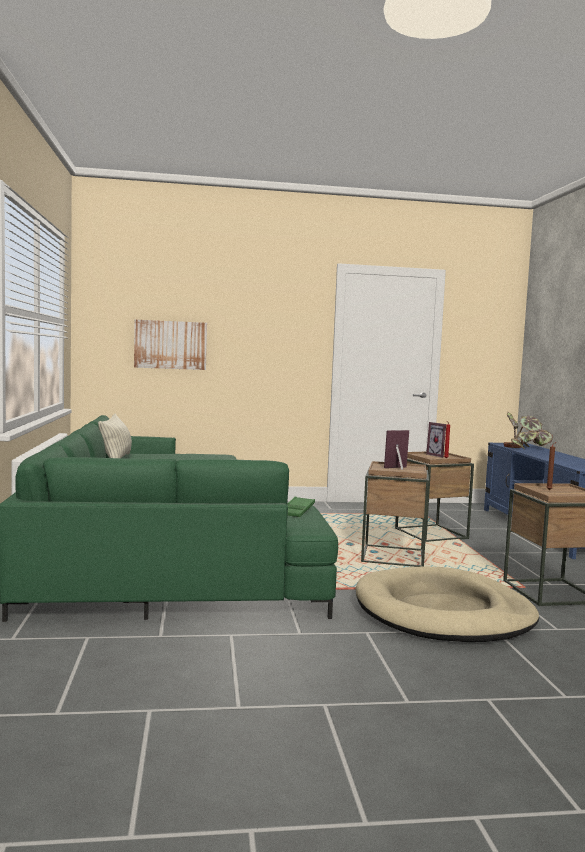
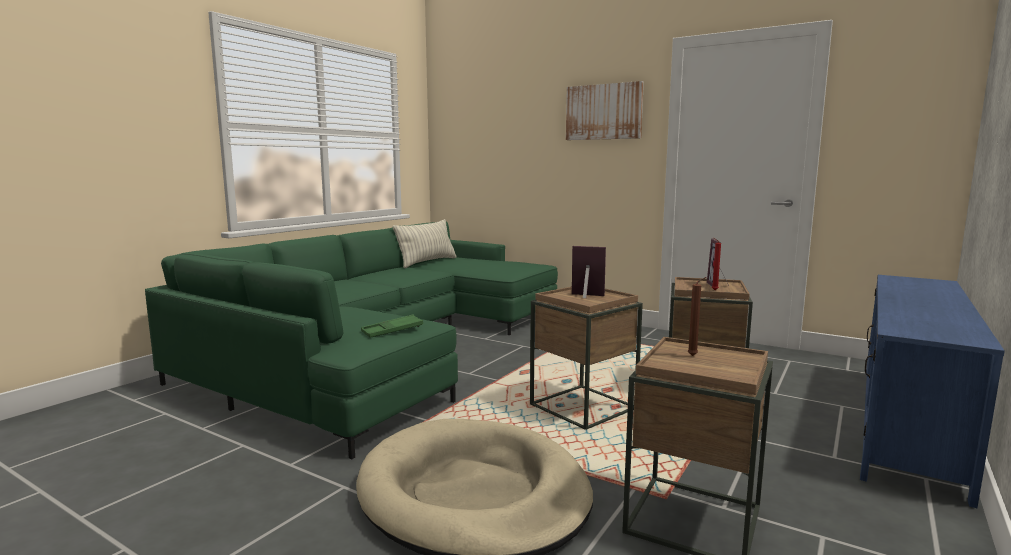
camera: 40 degrees right, 5 degrees up
(170, 345) = (502, 151): picture -> picture (604, 112)
(525, 448) = (915, 287): potted plant -> none

